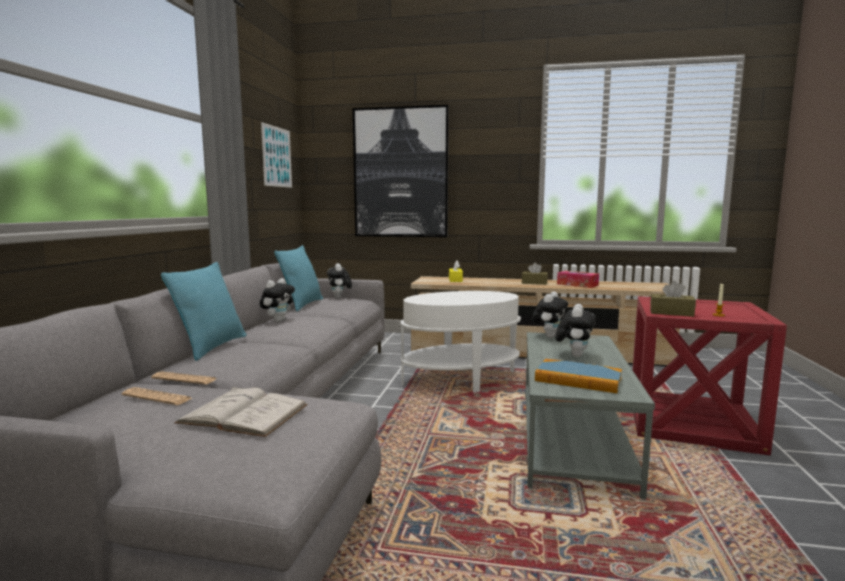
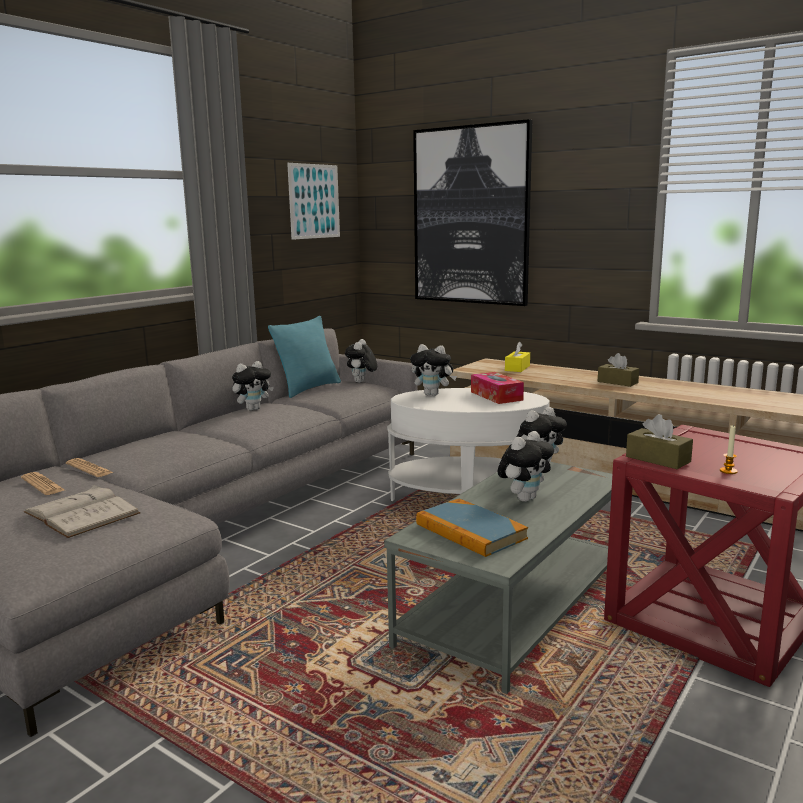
camera: 25 degrees right, 5 degrees up
(212, 347) = (155, 435): turquoise pillow -> none
(431, 296) = (433, 394): none -> plush toy
(577, 285) = (677, 390): tissue box -> tissue box (496, 396)

